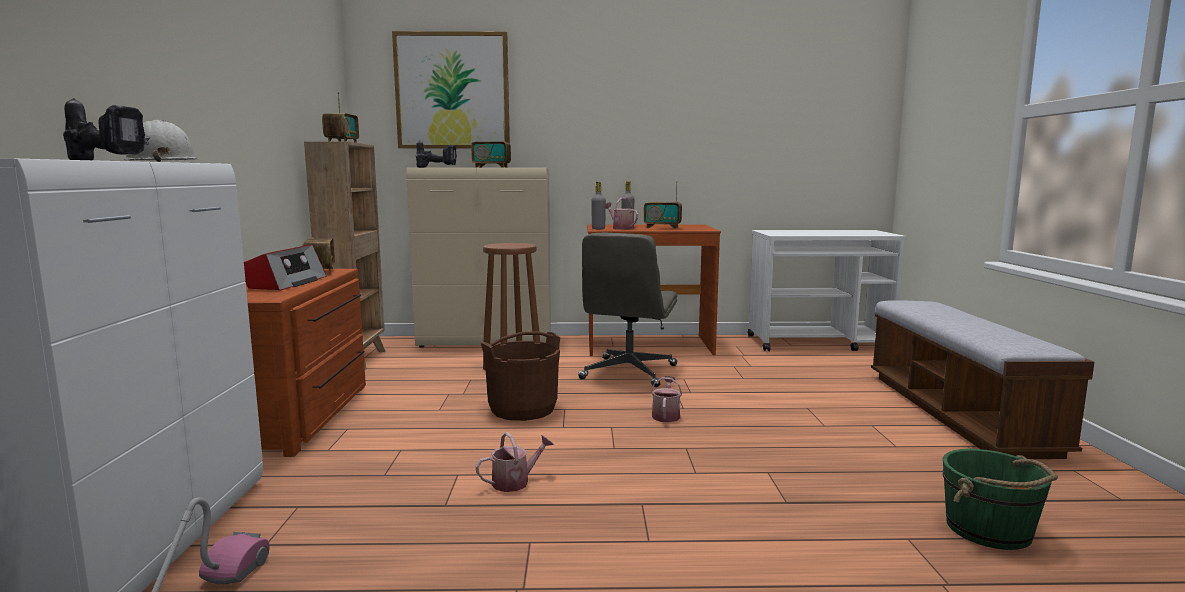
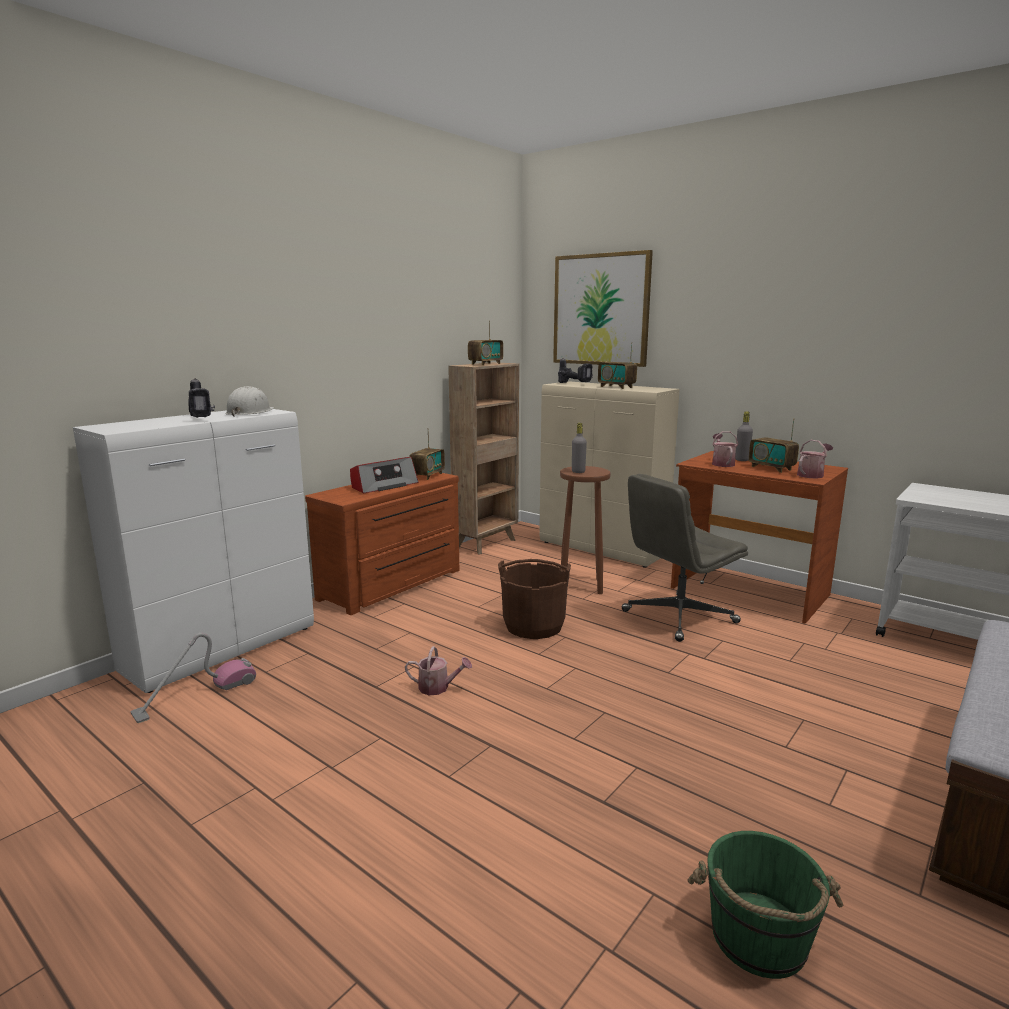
camera: 40 degrees right, 5 degrees up
(598, 229) = (696, 461): grey bottle -> grey bottle (578, 471)
(666, 415) = (640, 674): watering can -> watering can (812, 475)

